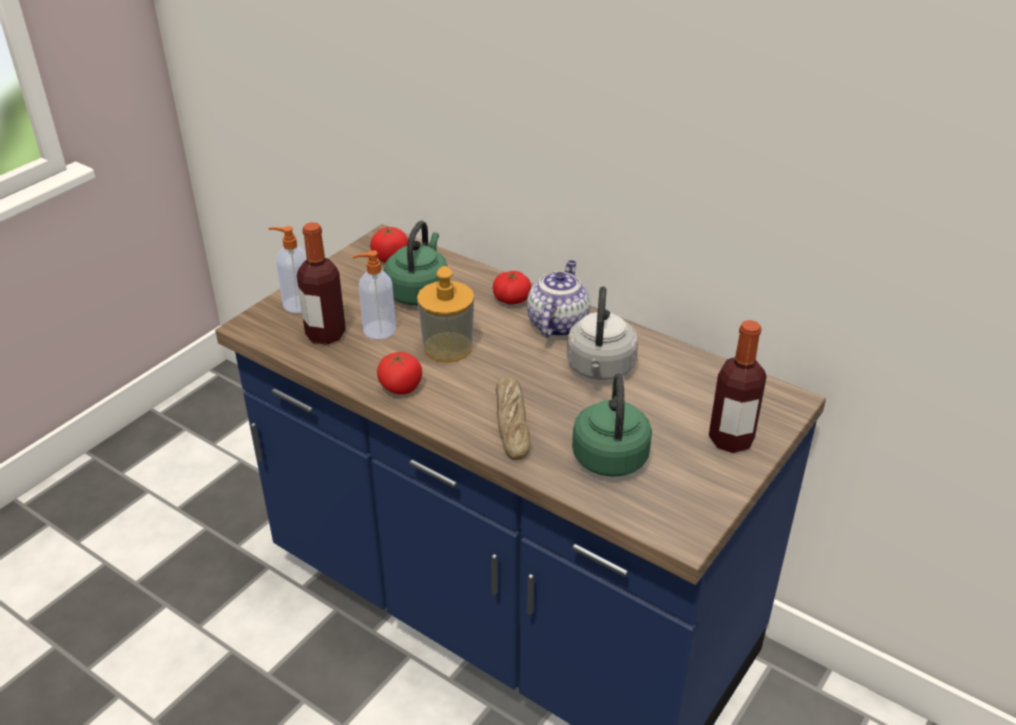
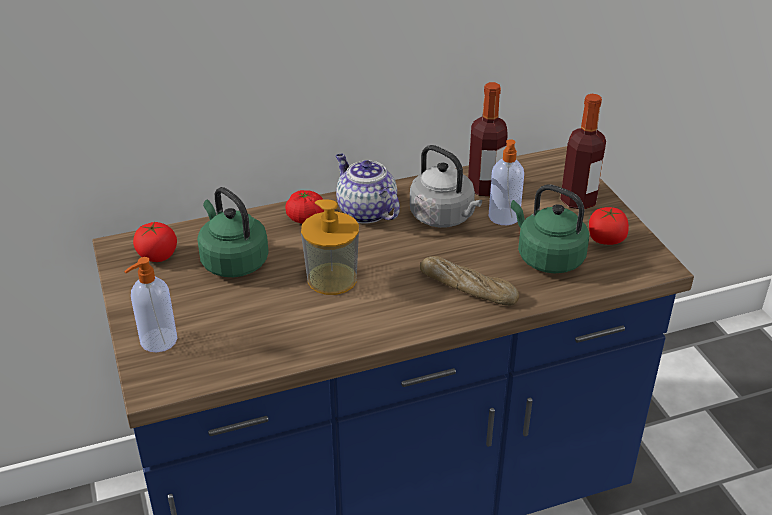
camera: 55 degrees left, 0 degrees up
(325, 334) = (229, 341): bottle -> bottle (485, 188)
(378, 330) = (261, 307): soap dispenser -> soap dispenser (503, 217)
(401, 387) = (358, 327): tomato -> tomato (605, 239)

